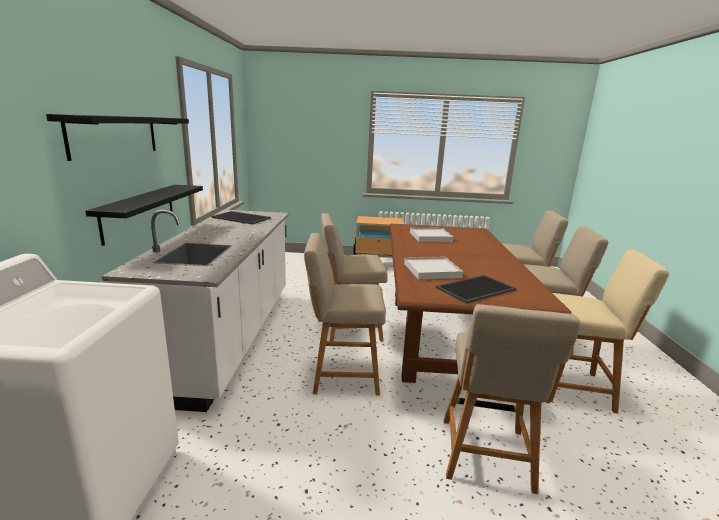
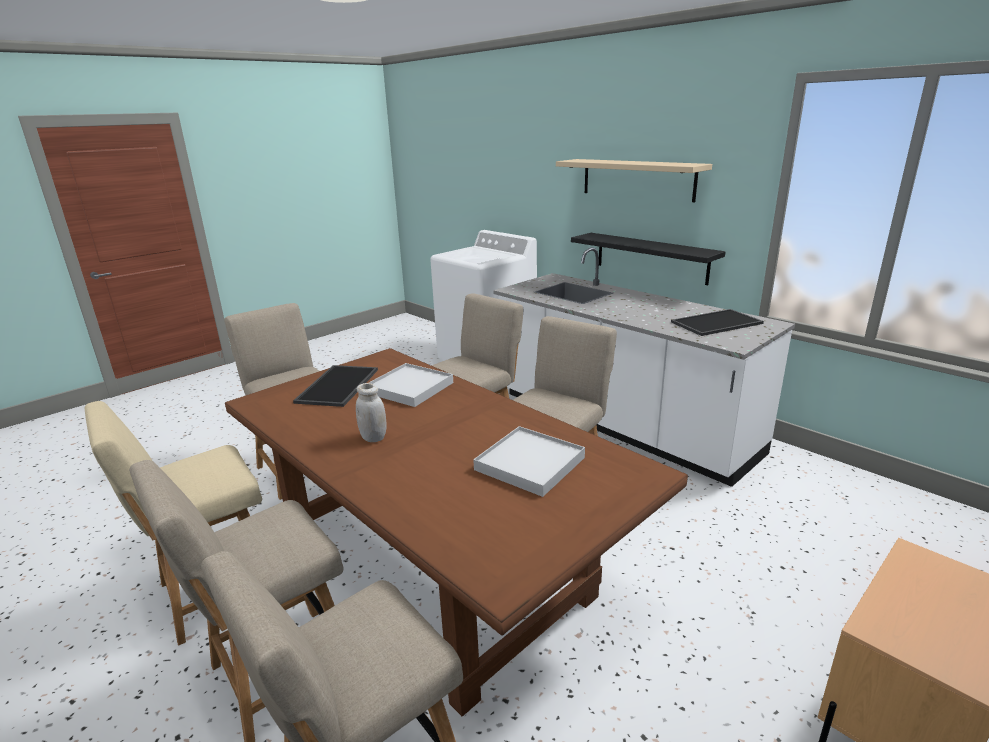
camera: 135 degrees right, 5 degrees up
(115, 135) = (637, 179): black shelf -> beige shelf
(480, 260) = (373, 437): none -> white jar

